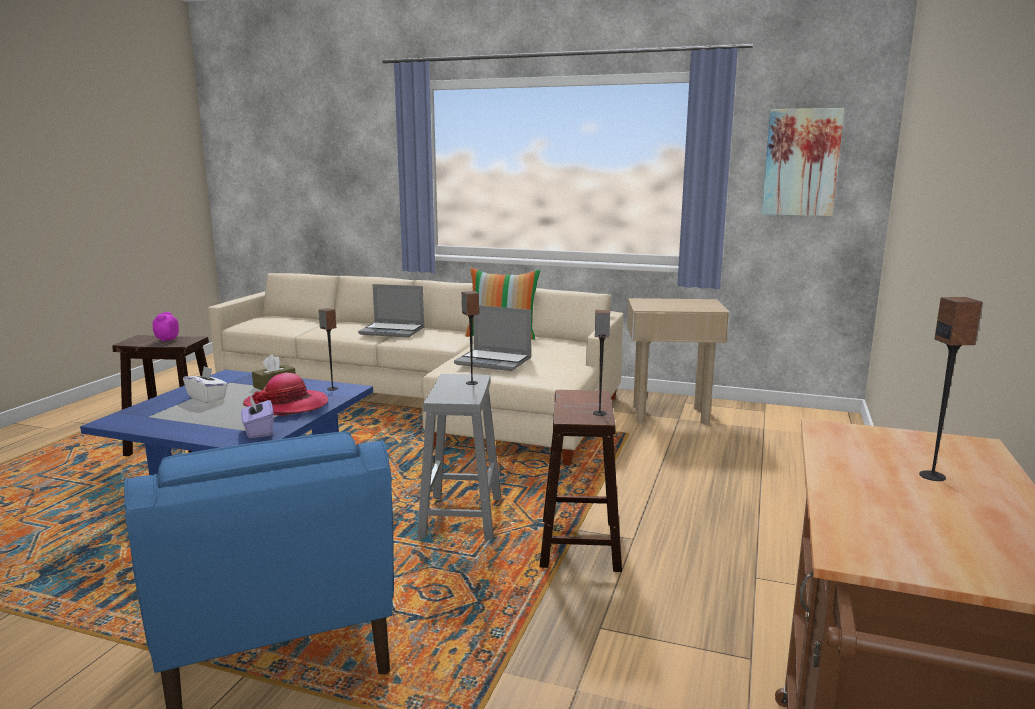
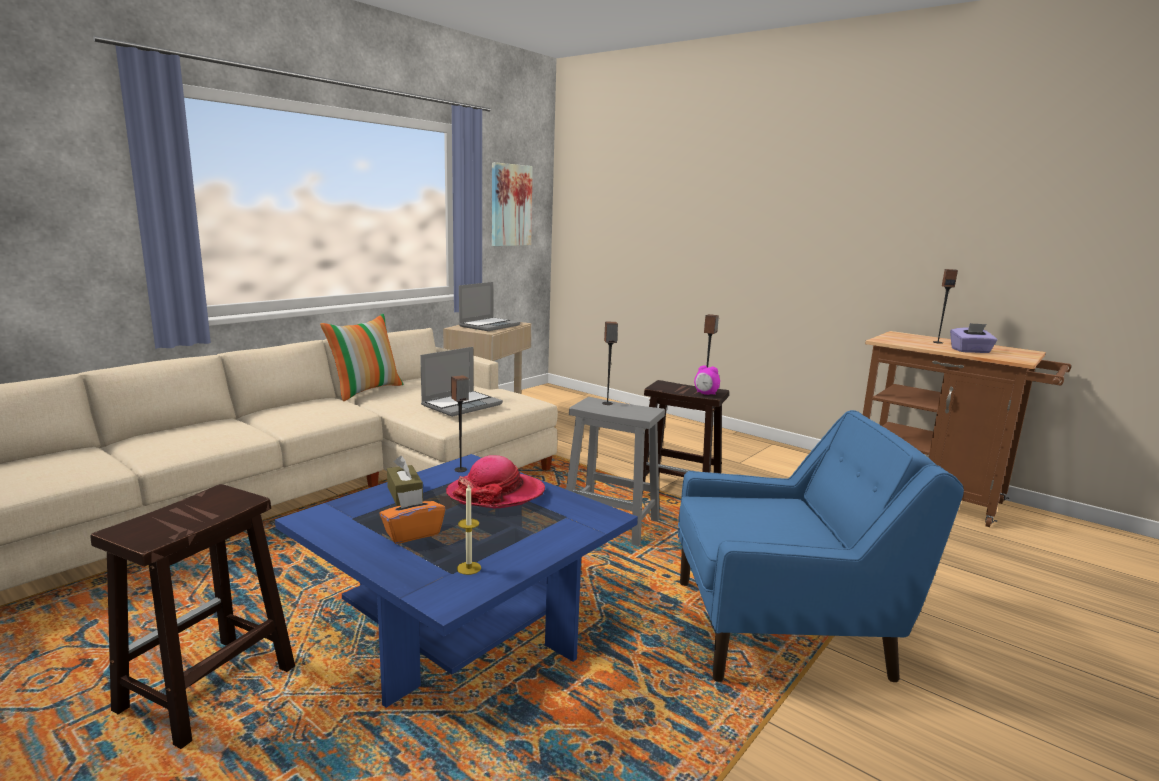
camera: 70 degrees left, 0 degrees up
(154, 419) = (469, 568): none -> candle
(167, 340) = (189, 511): alarm clock -> alarm clock (706, 394)
(207, 398) = (412, 533): white tissue box -> orange tissue box
(258, 431) = (573, 511): purple tissue box -> purple tissue box (970, 351)
(393, 331) = (259, 421): laptop -> laptop (489, 325)

